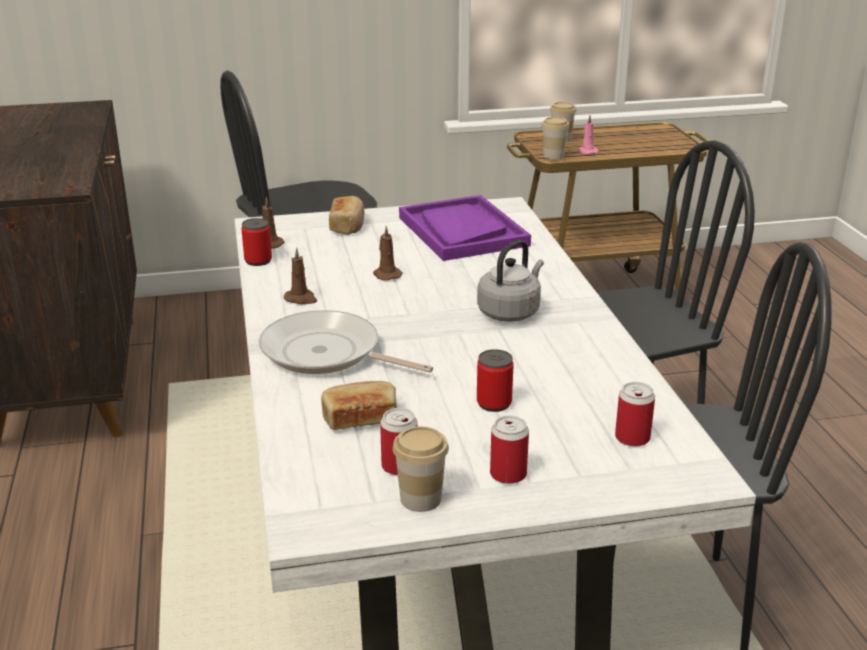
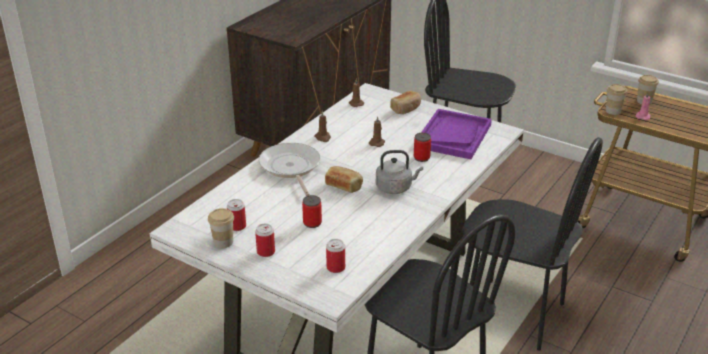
camera: 45 degrees right, 5 degrees up
(258, 261) = (337, 110): can -> can (421, 158)
(360, 419) = (256, 201): bread -> bread (344, 185)

